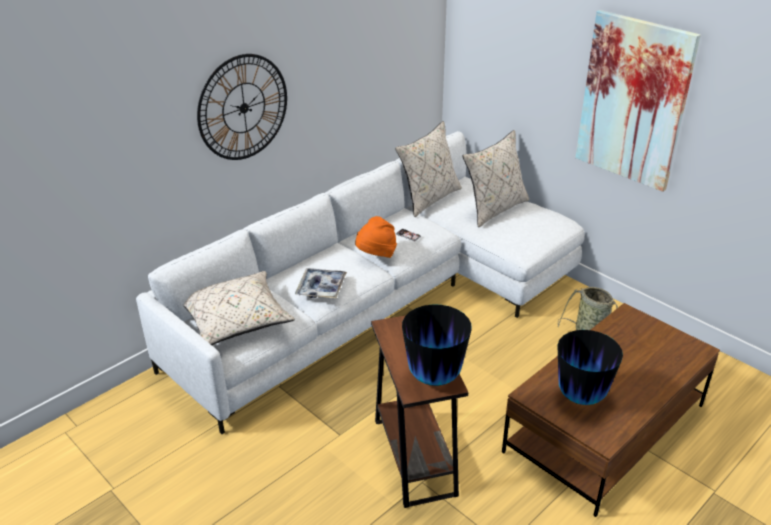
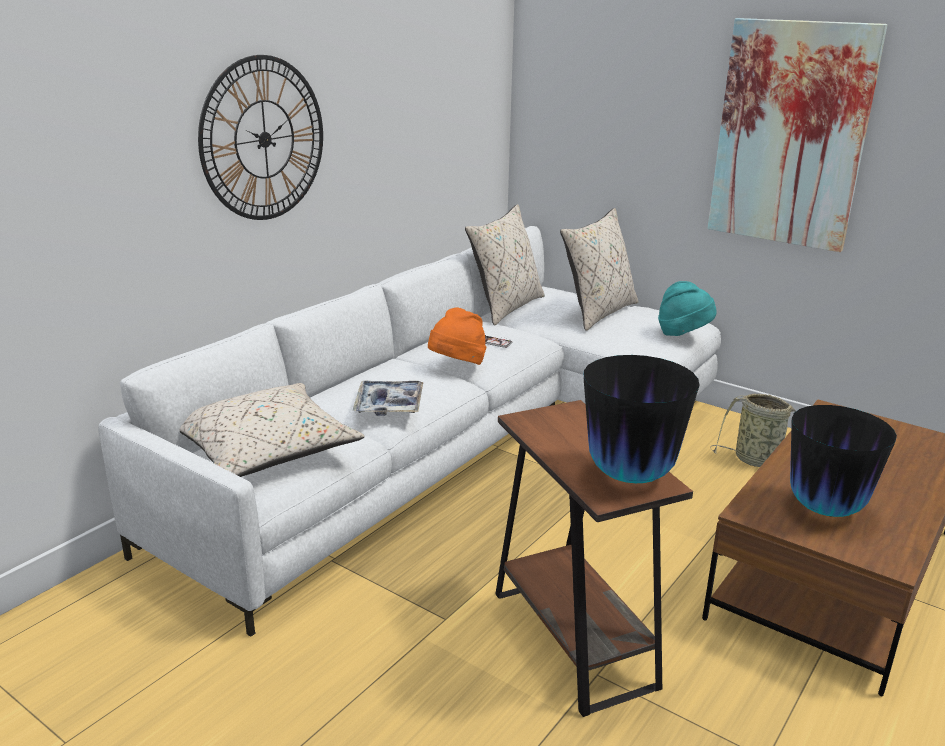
camera: 10 degrees left, 10 degrees down
(550, 235) = (683, 334): none -> turquoise hat

